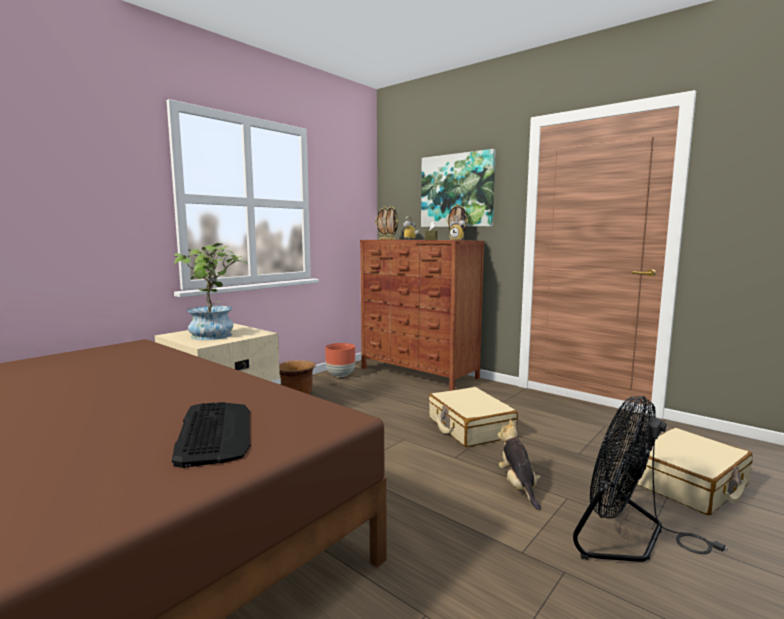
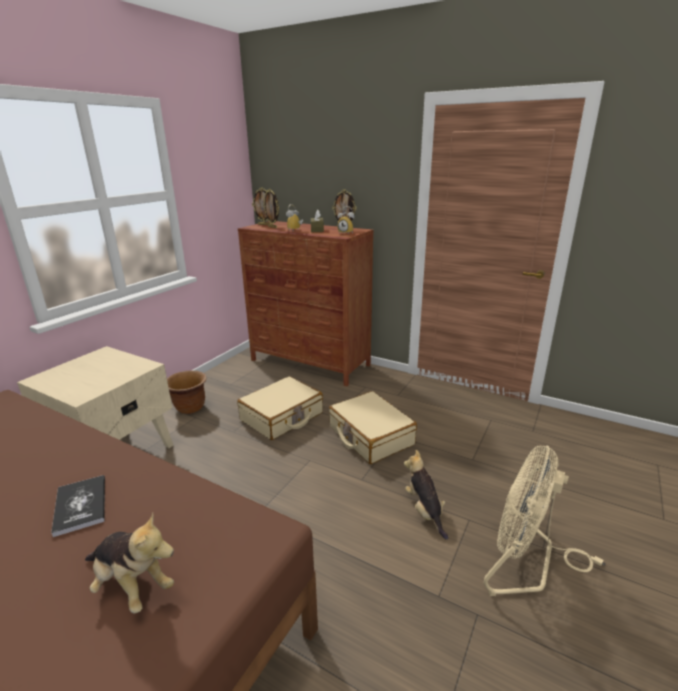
camera: 10 degrees left, 15 degrees up
(186, 393) = (81, 505): none -> book
(213, 336) = (90, 379): potted plant -> none
(214, 432) = (131, 585): keyboard -> plush toy
(340, 375) = (230, 373): brown planter -> none
(457, 190) = (342, 171): picture -> none
(633, 533) = (529, 556): black fan -> beige fan
(688, 483) = (567, 486): beige suitcase -> beige suitcase (282, 417)

